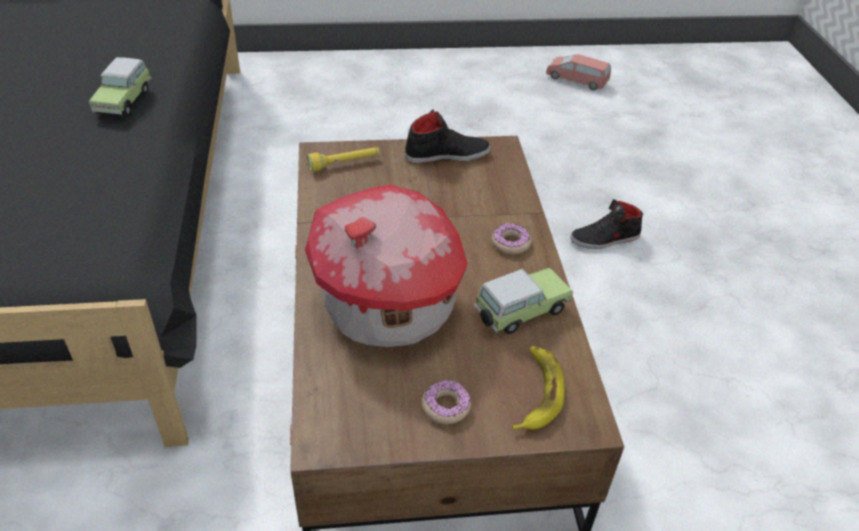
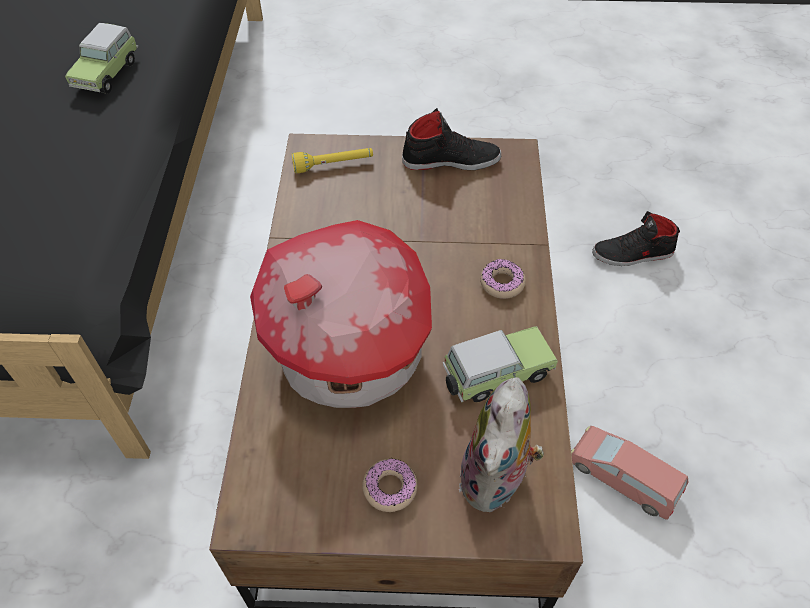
camera: 10 degrees right, 10 degrees up
(537, 392) = (495, 481): banana -> plush toy
(577, 80) = (636, 47): pink toy car -> pink toy car (623, 477)

